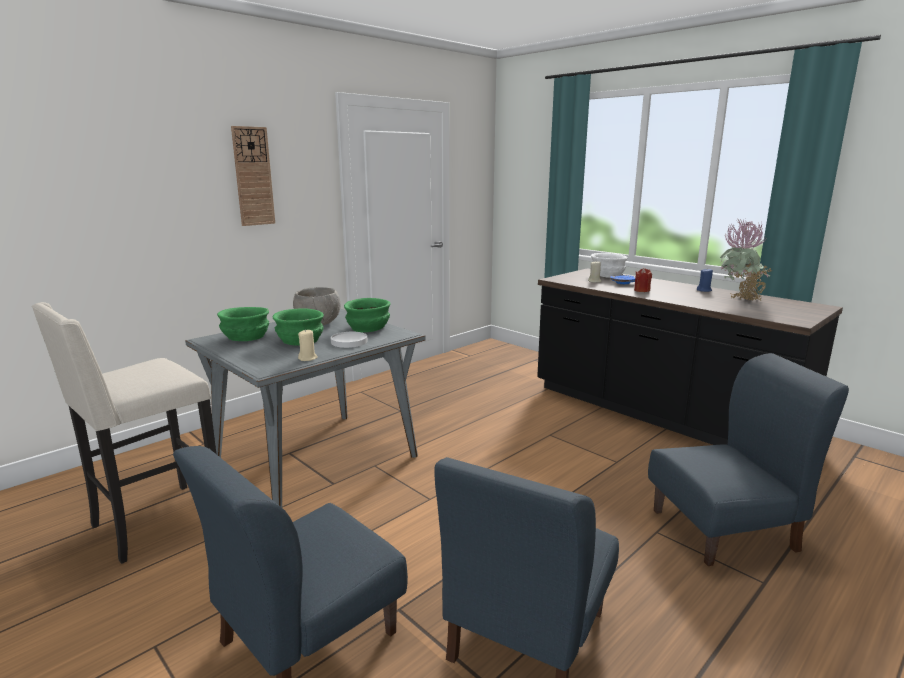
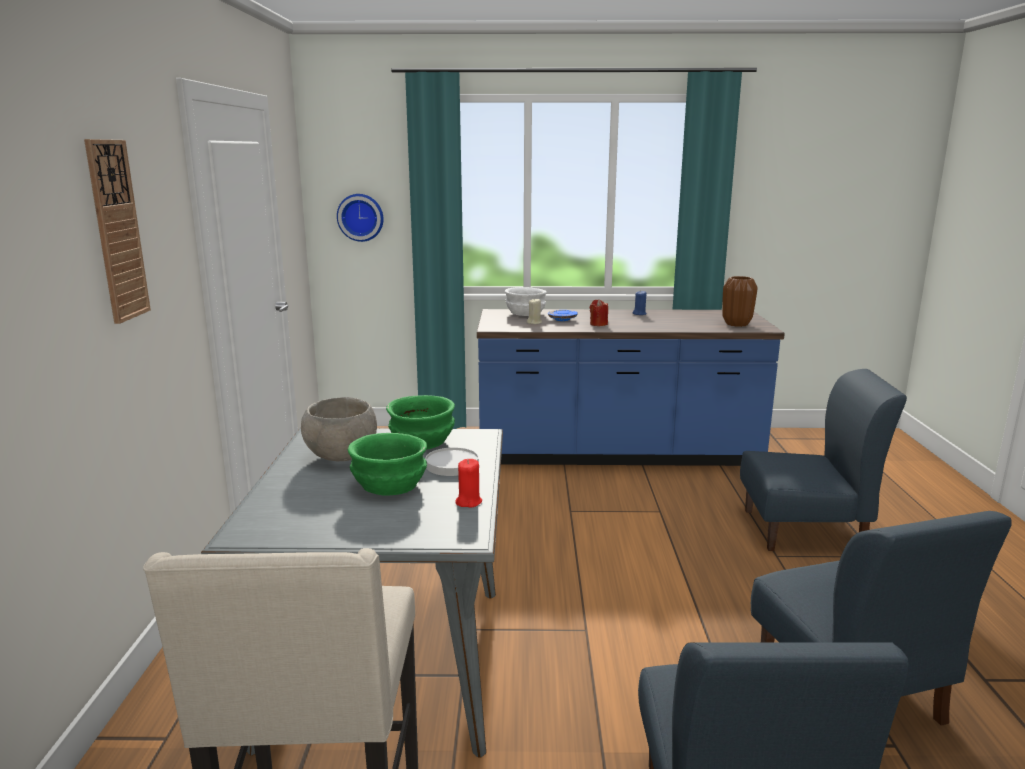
camera: 45 degrees left, 0 degrees up
(245, 338) = (298, 510): green bowl -> none
(308, 358) = (468, 502): beige candle -> red candle
(524, 190) = (361, 217): none -> wall clock
(660, 414) = (617, 453): black counter -> blue counter
(725, 530) = (804, 531): blue chair -> blue chair turned 60 degrees clockwise
(740, 300) = (687, 318): potted plant -> none
(777, 313) = (736, 324): none -> brown vase

